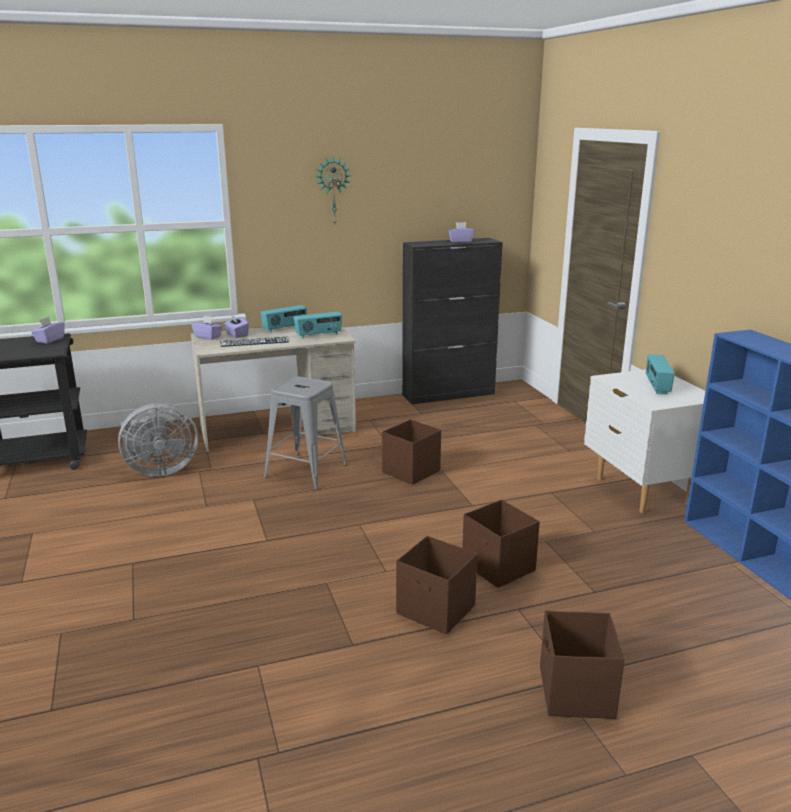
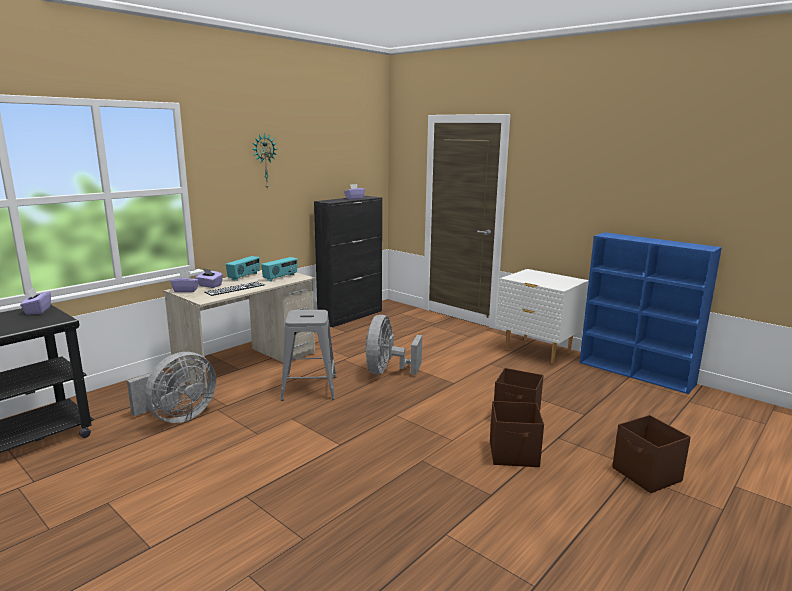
camera: 30 degrees left, 5 degrees down
(410, 472) = (387, 371): brown storage box -> grey fan
(656, 386) = (544, 278): radio -> none

